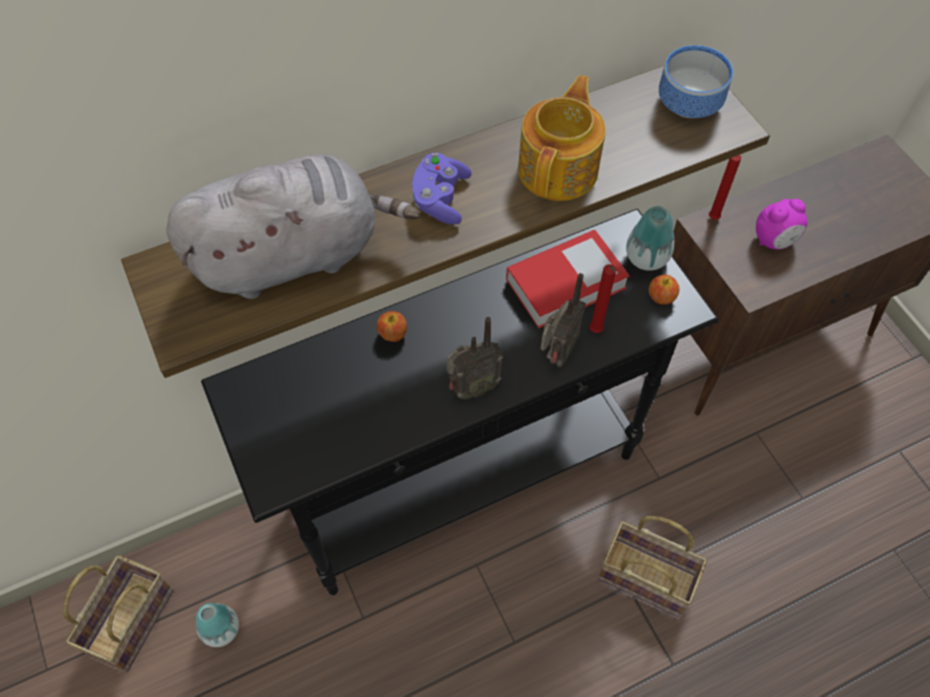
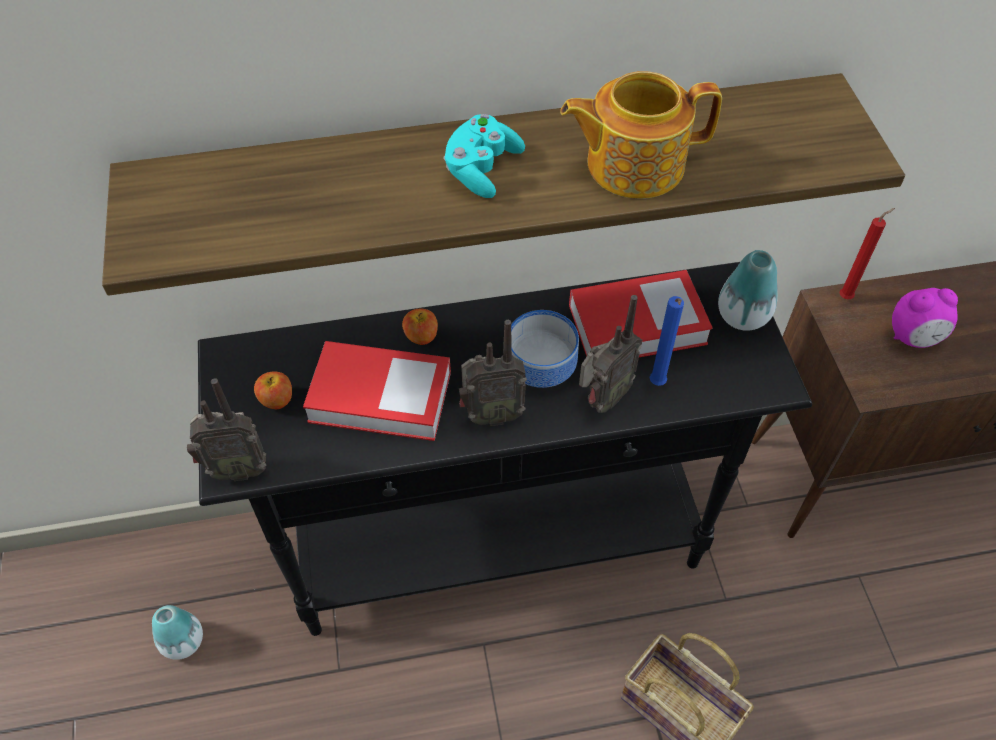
camera: 15 degrees right, 5 degrees down
(130, 618) = (94, 604): basket -> none
(277, 484) = (237, 469): none -> radio
(294, 255) = (295, 196): grey plush toy -> none
(376, 394) = (380, 397): none -> book
(440, 199) = (482, 169): purple game controller -> turquoise game controller
(559, 169) = (632, 164): teapot -> teapot turned 135 degrees counterclockwise
(596, 332) = (657, 385): red candle -> blue candle
(661, 297) = (747, 363): apple -> apple (276, 400)
(686, 102) = (810, 121): bowl -> bowl (539, 365)

